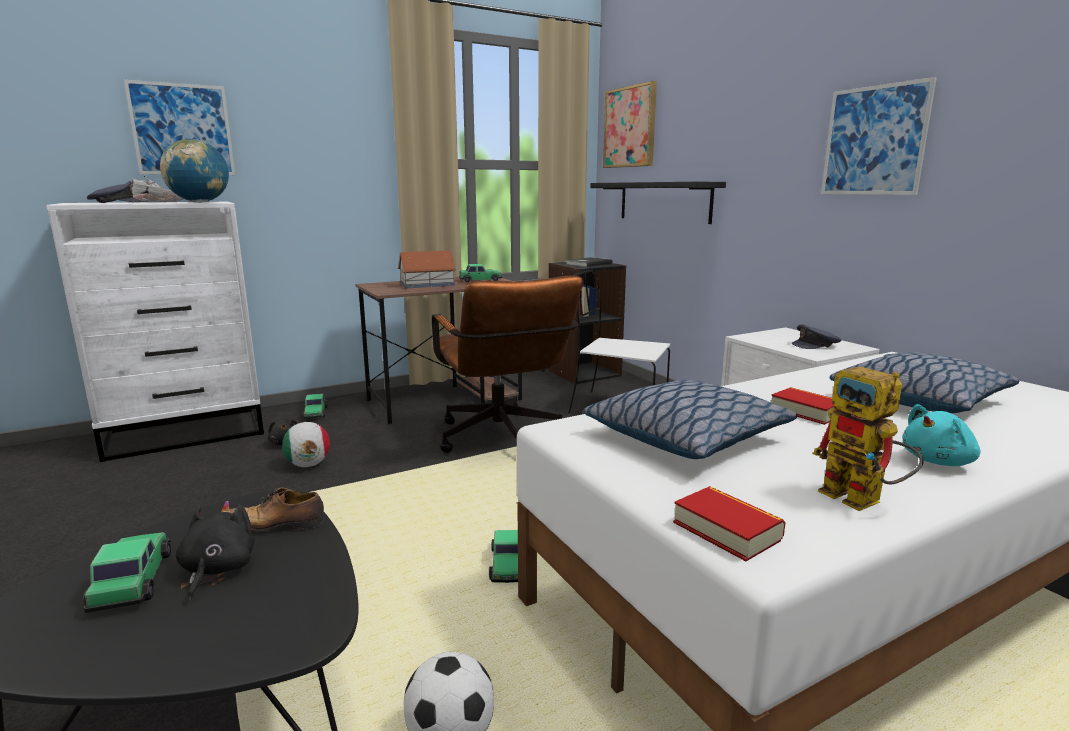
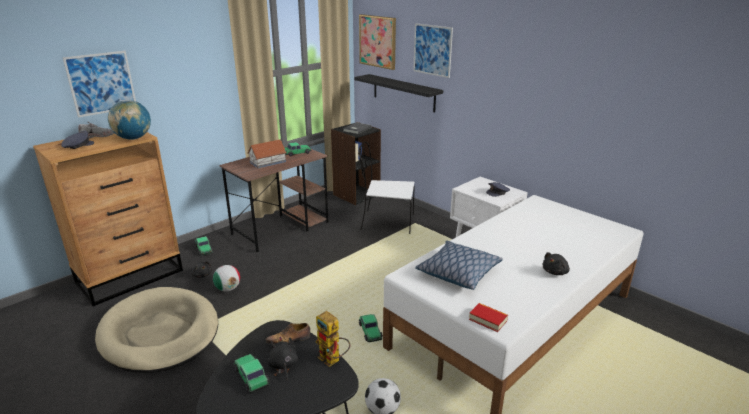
camera: 15 degrees left, 10 degrees up
(154, 511) = (160, 333): none -> beige dog bed
(187, 433) = (131, 276): white dresser -> brown dresser
(503, 441) = (332, 255): brown office chair -> none
(806, 412) = (503, 248): book -> none
(863, 500) = (530, 297): toy robot -> toy robot (333, 360)
(874, 141) = (523, 87): picture -> picture (432, 50)
(917, 399) = (546, 233): pillow -> none
(939, 461) = (555, 272): turquoise plush toy -> black plush toy

